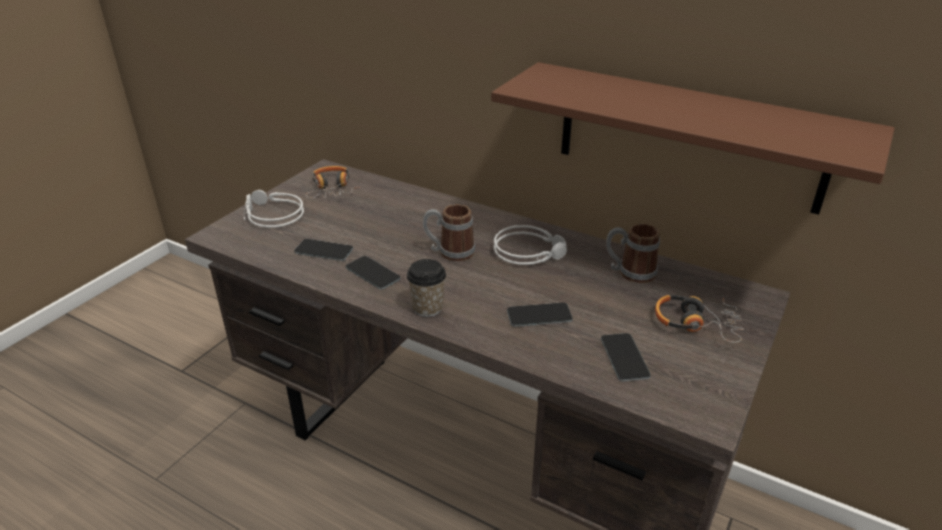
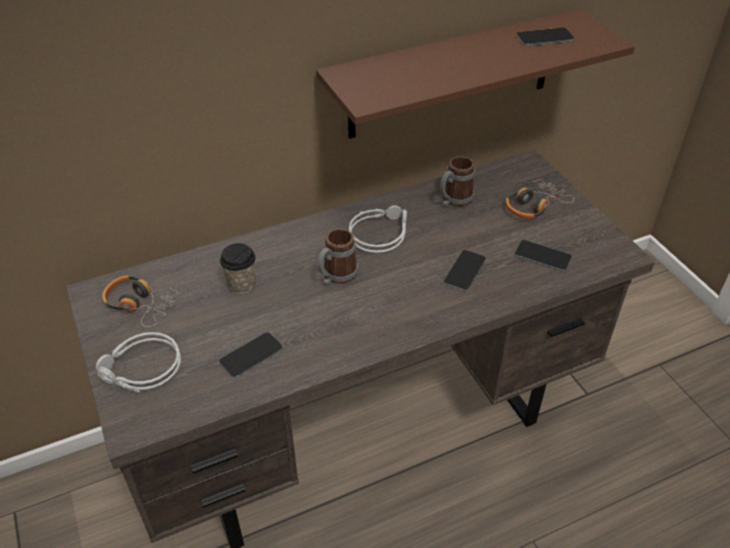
camera: 55 degrees left, 10 degrees up
(372, 273) = (321, 337): phone -> phone (544, 37)
(427, 308) = (403, 326): cup -> cup (242, 285)

